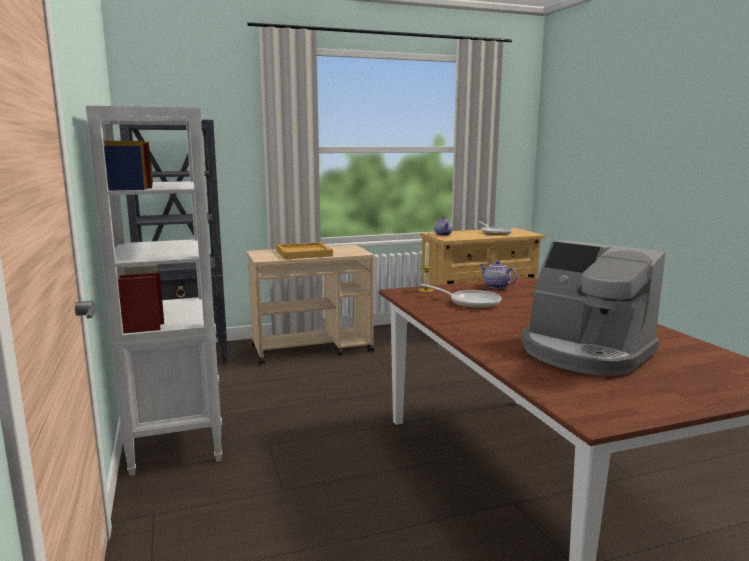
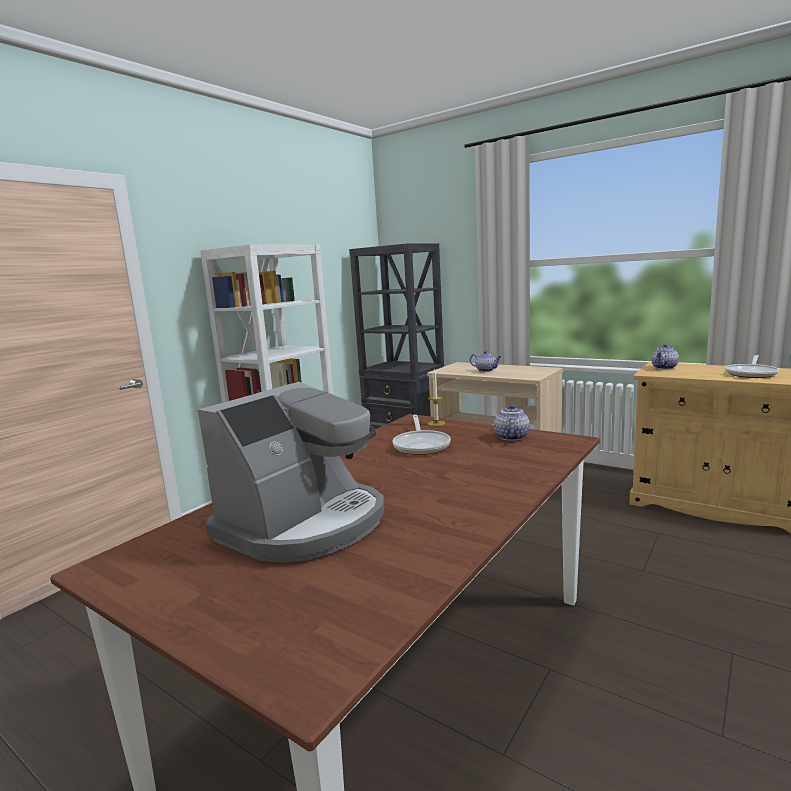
camera: 55 degrees right, 0 degrees up
(304, 253) = (486, 370): beige tray -> teapot
(584, 352) = (305, 524): coffee machine -> coffee machine turned 150 degrees counterclockwise

